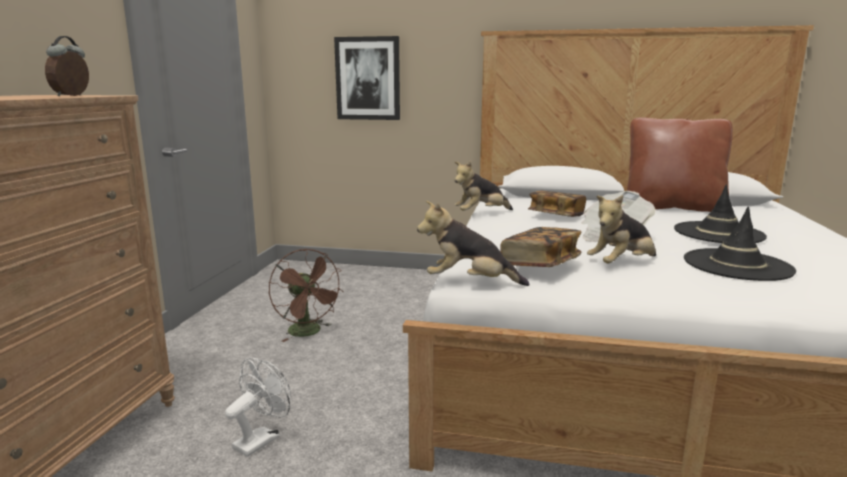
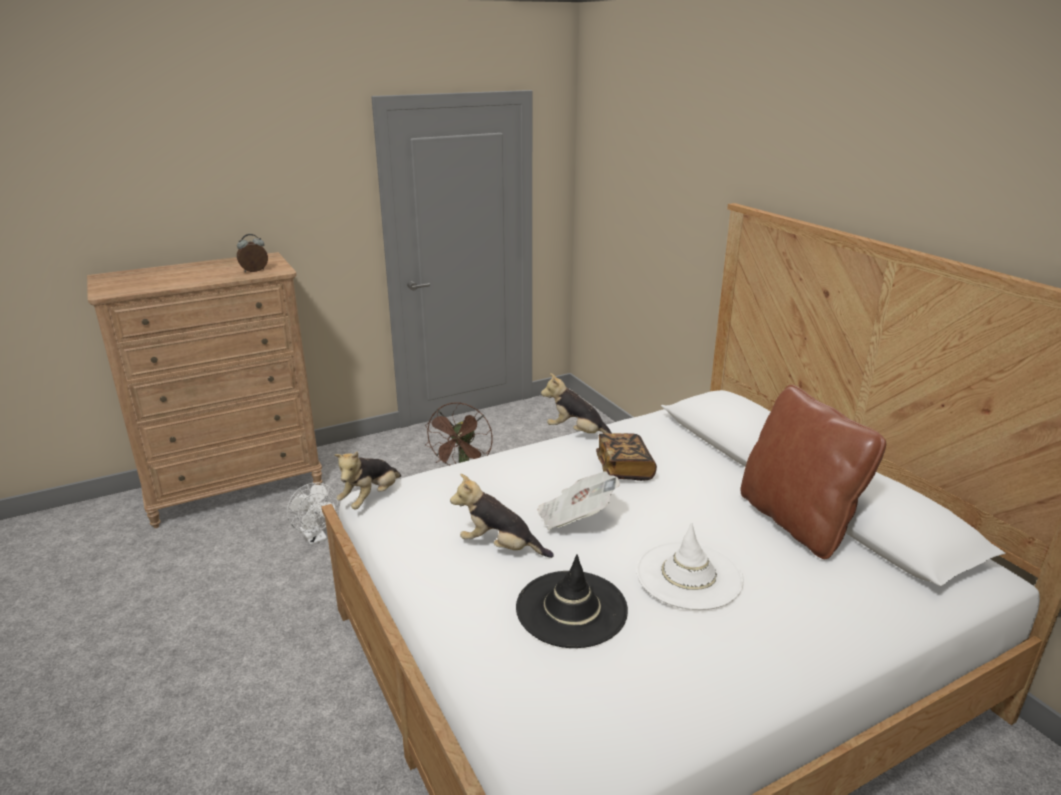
camera: 50 degrees right, 10 degrees up
(261, 439) = (316, 538): white fan -> white fan turned 60 degrees clockwise
(368, 78) = (641, 228): picture -> none
(469, 283) = (371, 498): plush toy -> plush toy turned 120 degrees counterclockwise
(540, 264) = (431, 510): book -> none
(718, 233) = (689, 575): black hat -> white hat

